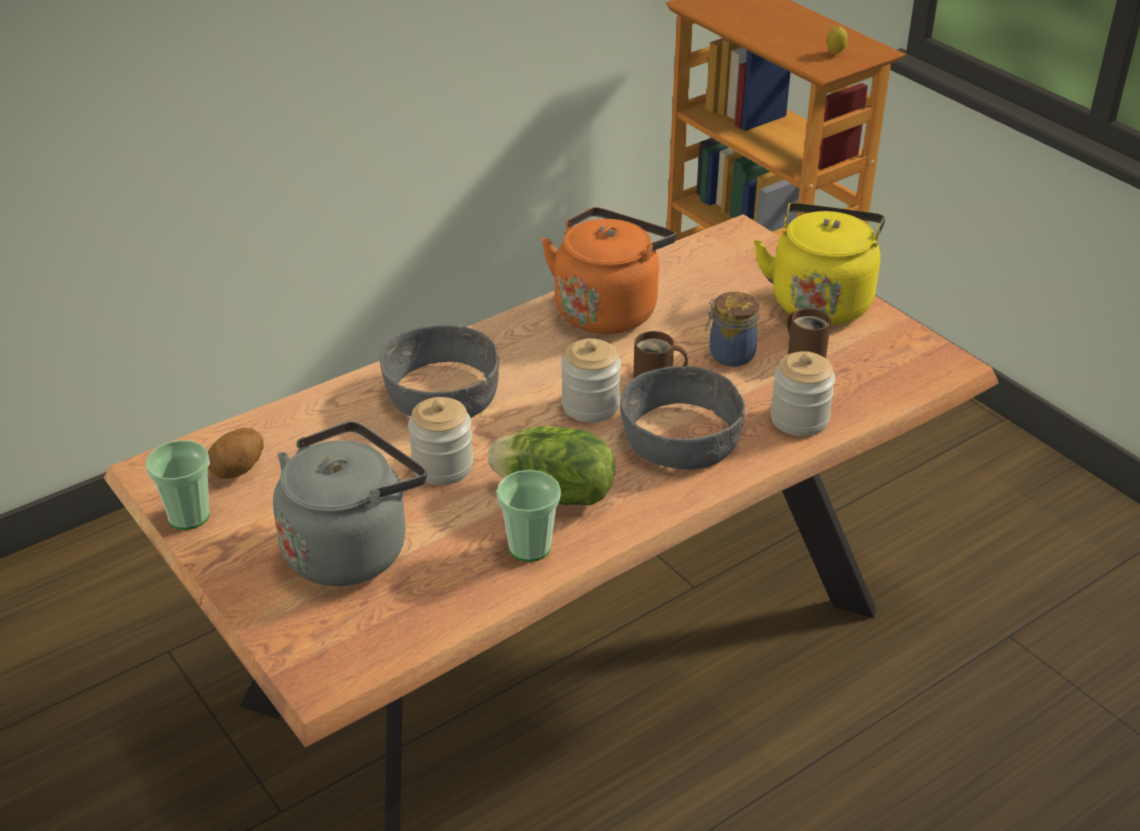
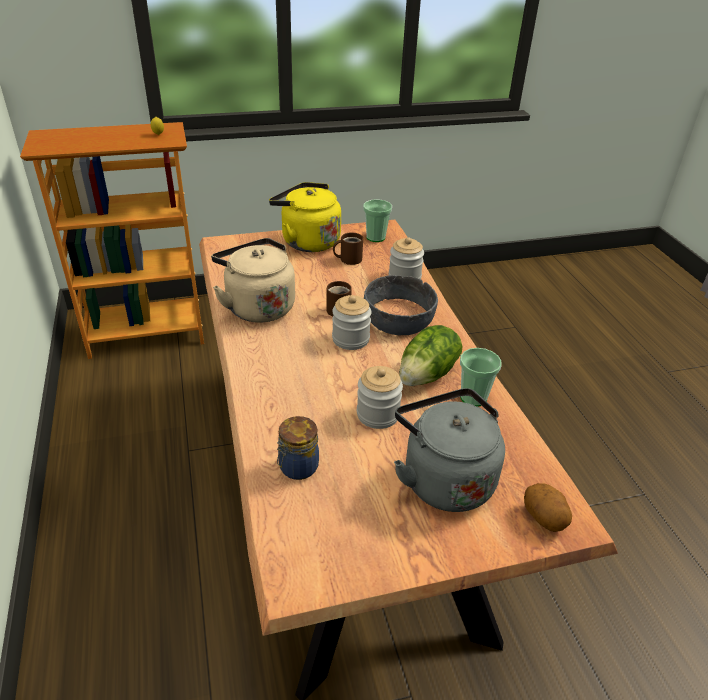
camera: 70 degrees left, 0 degrees up
(188, 516) = (369, 569): cup -> cup (375, 237)
(238, 470) = (325, 525): potato -> potato (544, 518)
(440, 392) = (296, 396): grey bowl -> none
(608, 309) = (257, 306): orange kettle -> beige kettle
(729, 354) = (334, 280): jar -> jar (297, 468)

